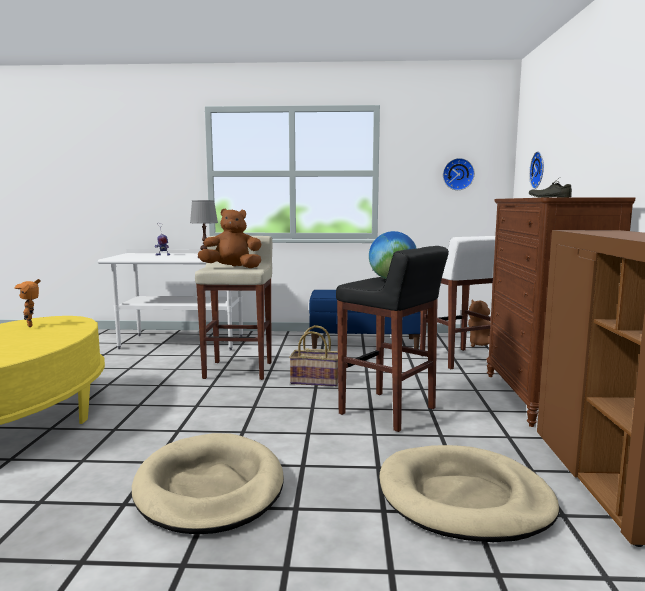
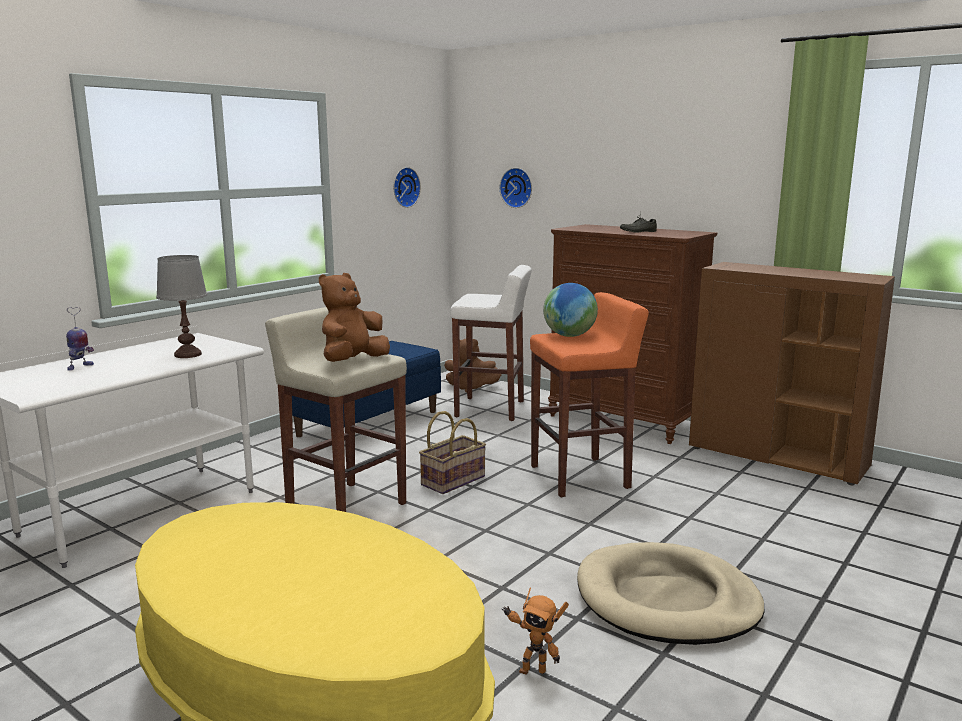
camera: 55 degrees left, 5 degrees up
(32, 325) = (218, 548): toy robot -> toy robot (532, 669)
(389, 411) = (581, 477): black stool -> orange stool
(464, 498) = (765, 507): beige dog bed -> none

